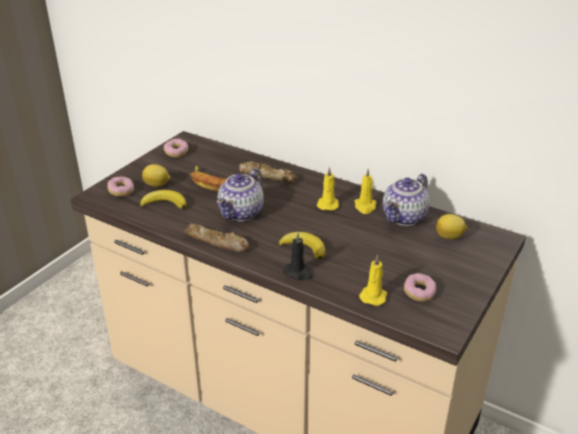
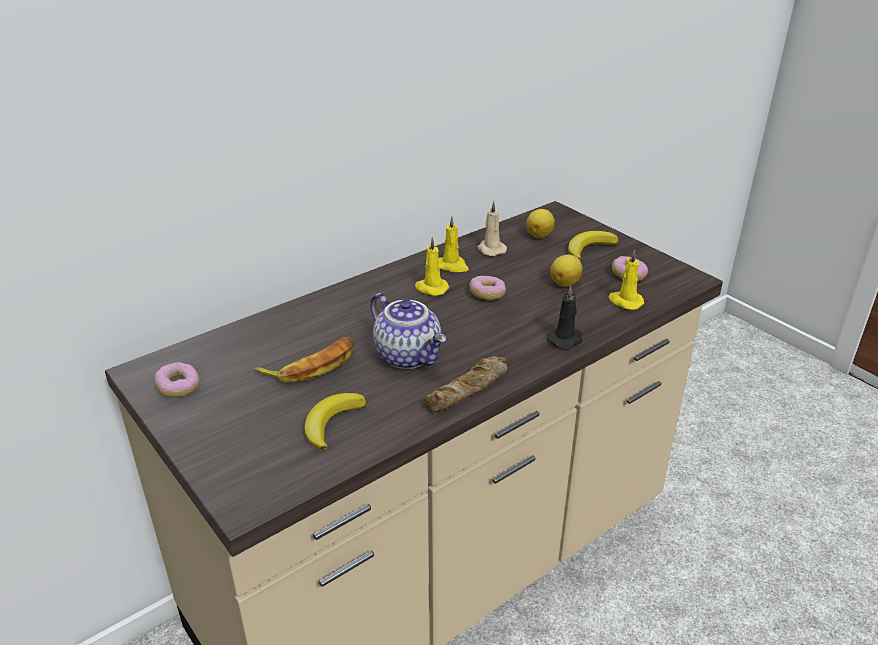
camera: 70 degrees left, 0 degrees up
(121, 191) = (258, 467): donut -> donut (487, 294)
(157, 185) = (269, 423): lemon -> lemon (565, 283)
(267, 176) = (327, 317): bread -> none
(304, 248) = (516, 324): banana -> banana (589, 248)
(405, 218) = (490, 249): teapot -> beige candle

